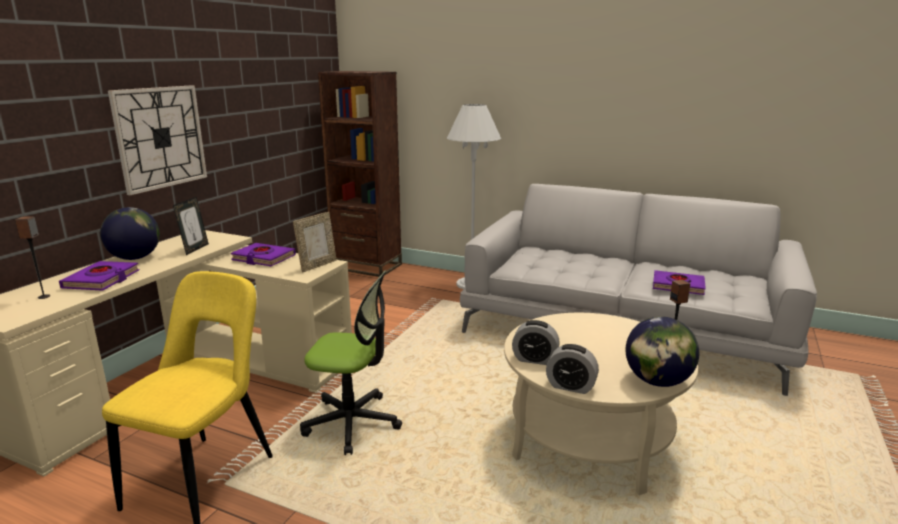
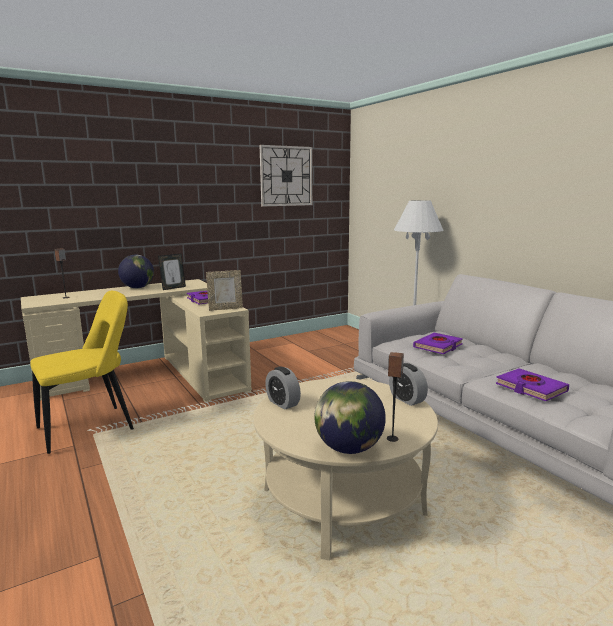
camera: 35 degrees right, 5 degrees down
(102, 280) = (102, 295): purple book -> purple book (438, 346)
(160, 137) = (176, 214): wall clock -> wall clock (286, 176)
(352, 423) = (199, 427): office chair -> none
(366, 266) = (347, 334): brown bookcase -> none
(570, 386) = (272, 428): alarm clock -> alarm clock (407, 399)

